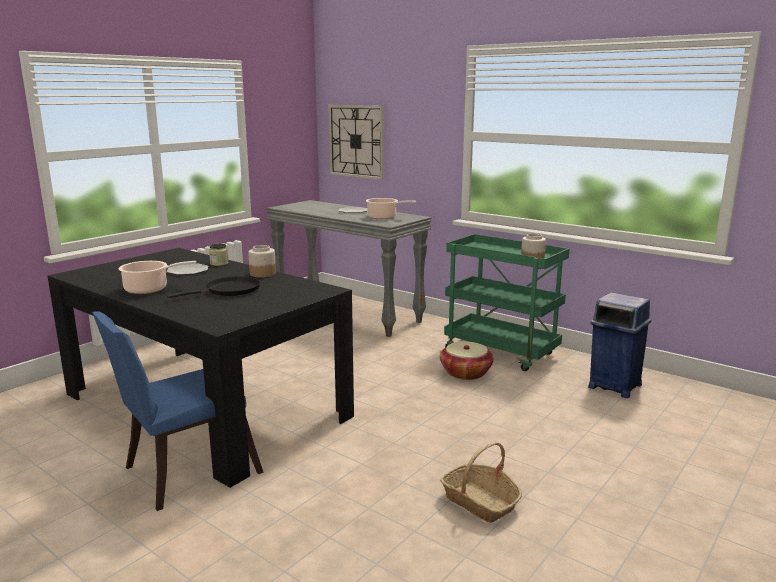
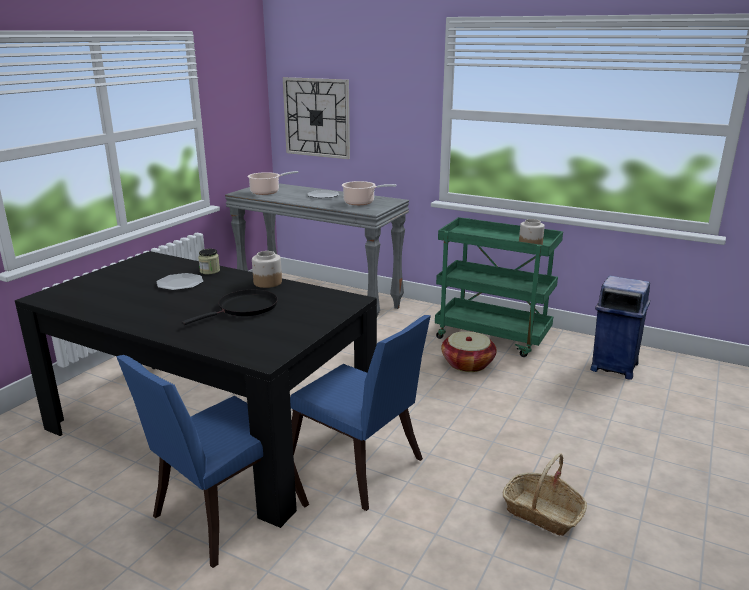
camera: 10 degrees left, 5 degrees up
(149, 289) = (151, 312): cooking pot -> cooking pot (267, 192)
(322, 449) = (359, 468): none -> blue chair

